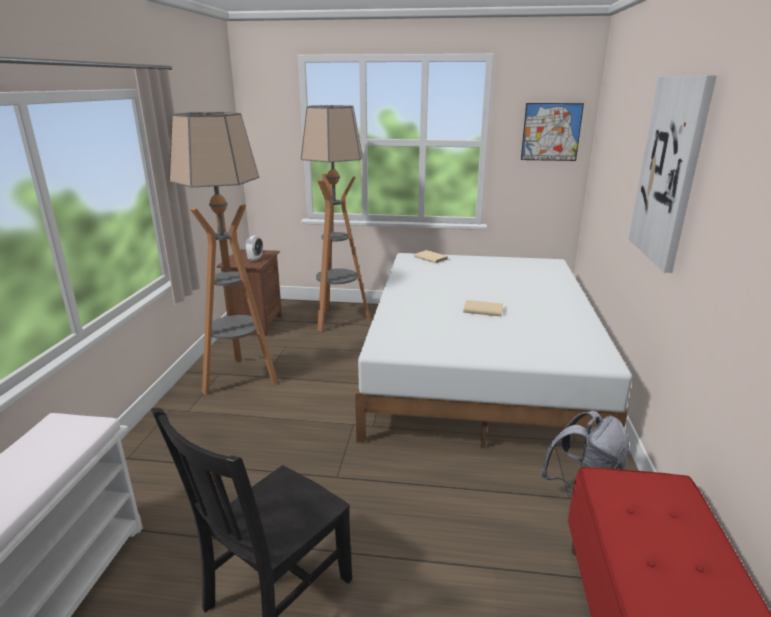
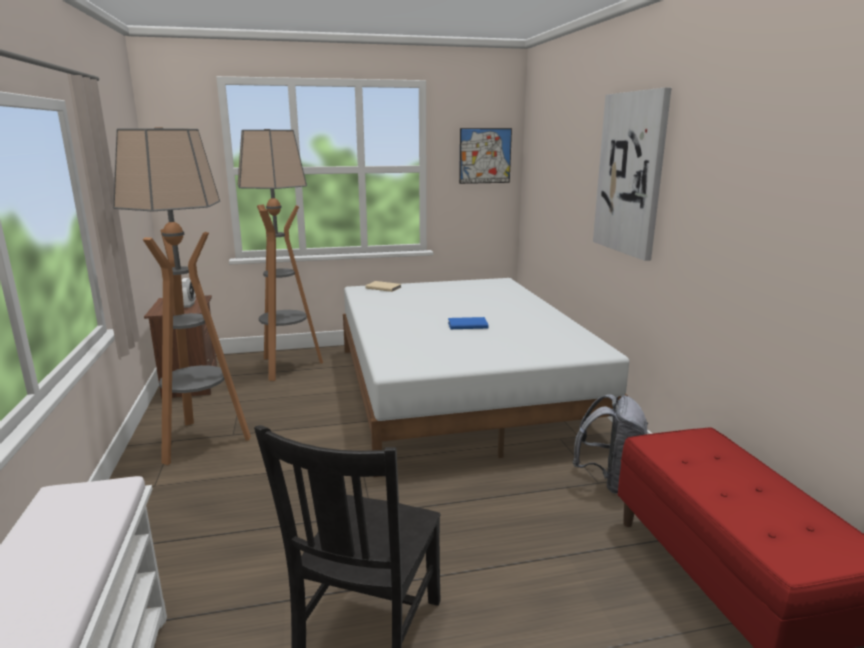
camera: 20 degrees left, 5 degrees down
(482, 309) = (467, 325): beige book -> blue book

